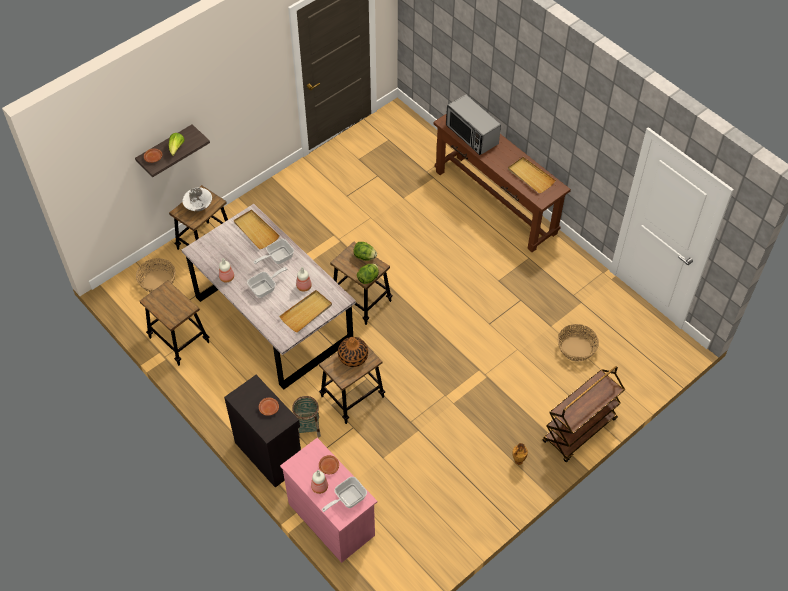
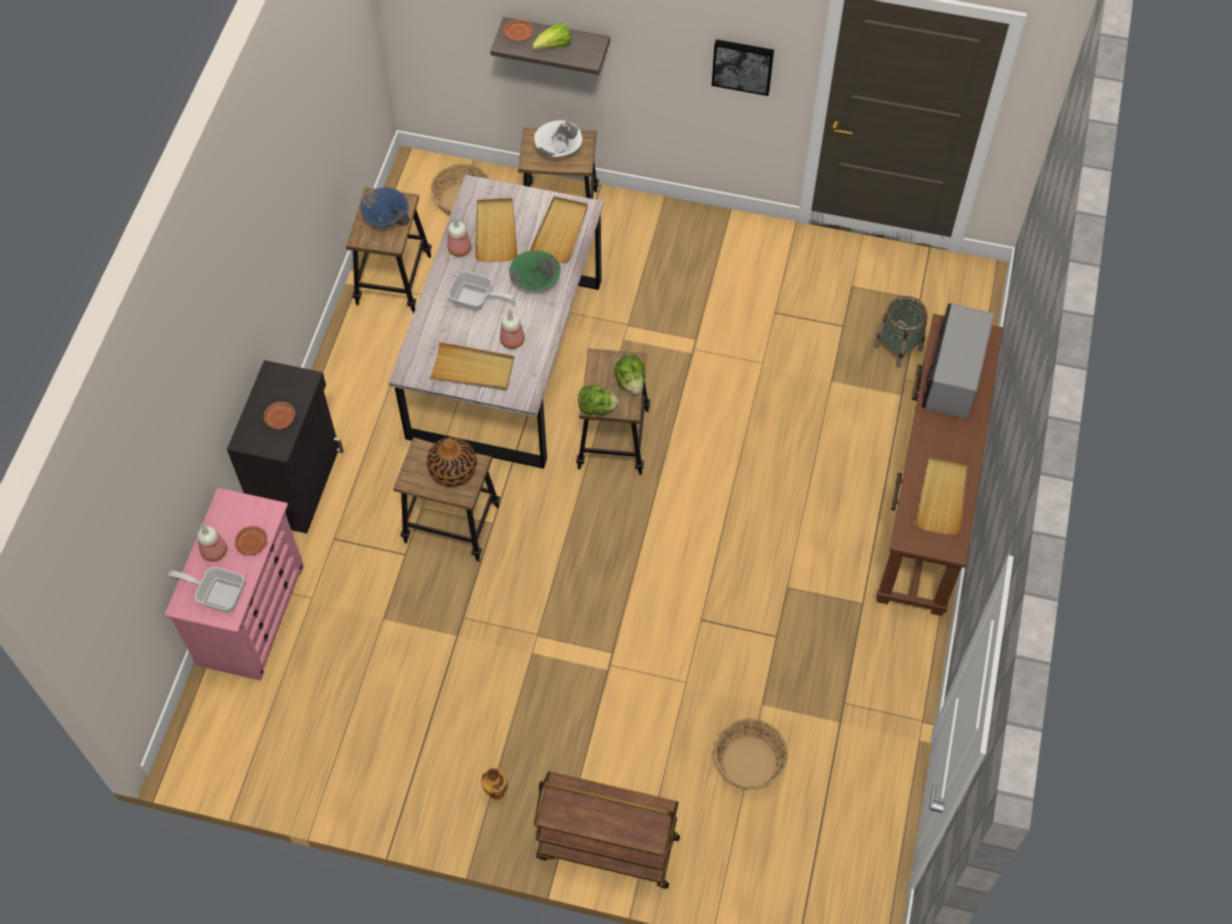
camera: 55 degrees right, 5 degrees up
(170, 302) = (387, 219): none -> blue bowl
(230, 256) = (496, 231): none -> beige tray
(259, 88) = (743, 65): none -> picture
(277, 257) = (535, 282): frying pan -> green bowl
(307, 428) = (367, 502): basket -> basket (898, 347)

